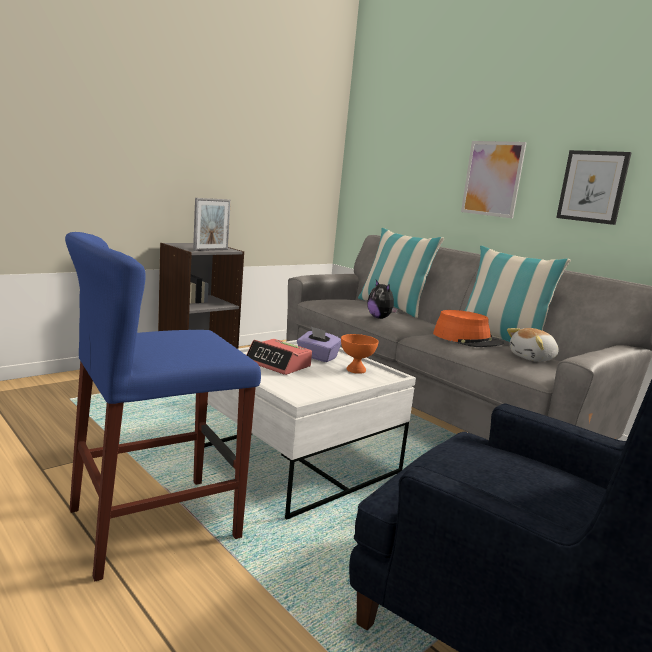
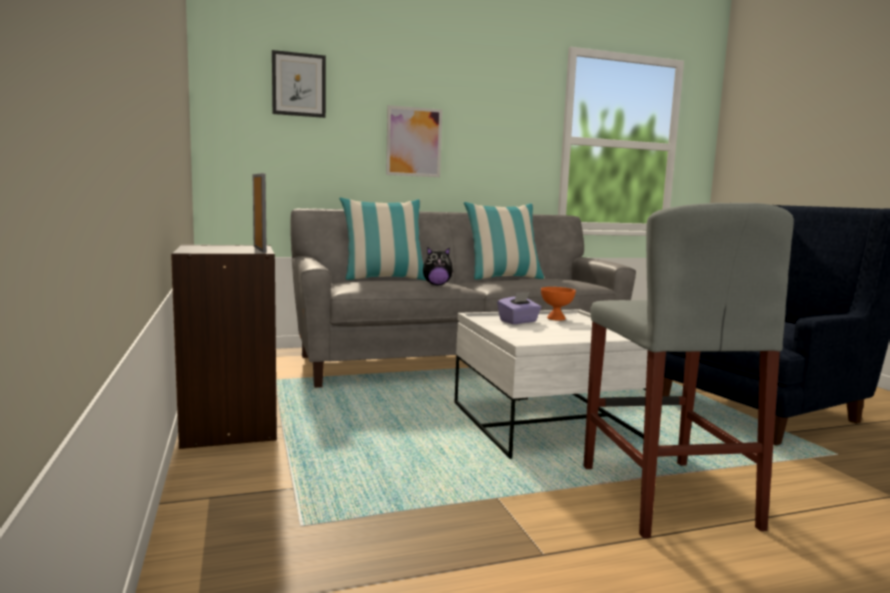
camera: 65 degrees left, 5 degrees down
(155, 523) = (665, 496): blue stool -> grey stool
(278, 364) = (541, 332): alarm clock -> none
(467, 339) = (516, 280): orange hat -> none
(533, 358) = (563, 279): plush toy -> none
(592, 186) = (500, 148): picture -> picture (299, 84)

